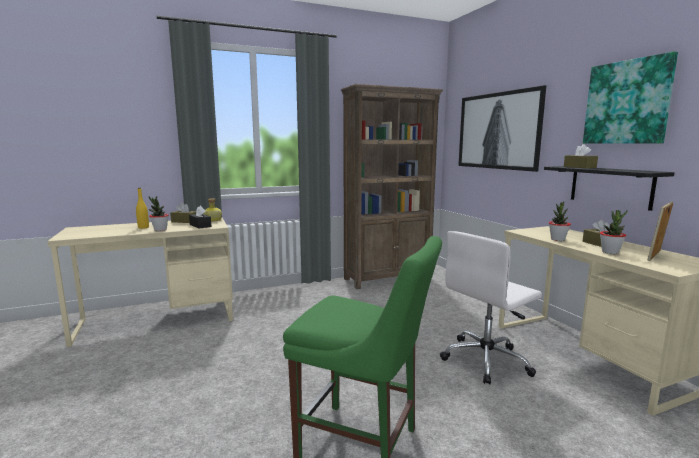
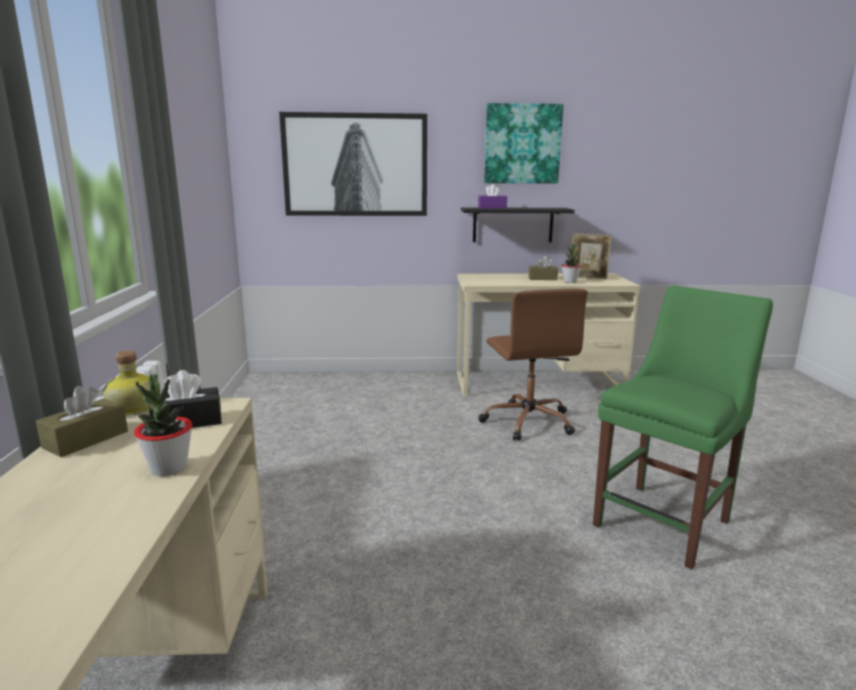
camera: 70 degrees left, 5 degrees up
(143, 227) = (84, 496): yellow bottle -> none
(388, 278) = (254, 413): brown bookcase -> none
(486, 360) = (528, 421): white office chair -> brown office chair
(557, 239) = (518, 282): potted plant -> none
(579, 167) = (492, 208): brown tissue box -> purple tissue box
(655, 257) = (588, 278): picture frame -> picture frame turned 60 degrees counterclockwise

